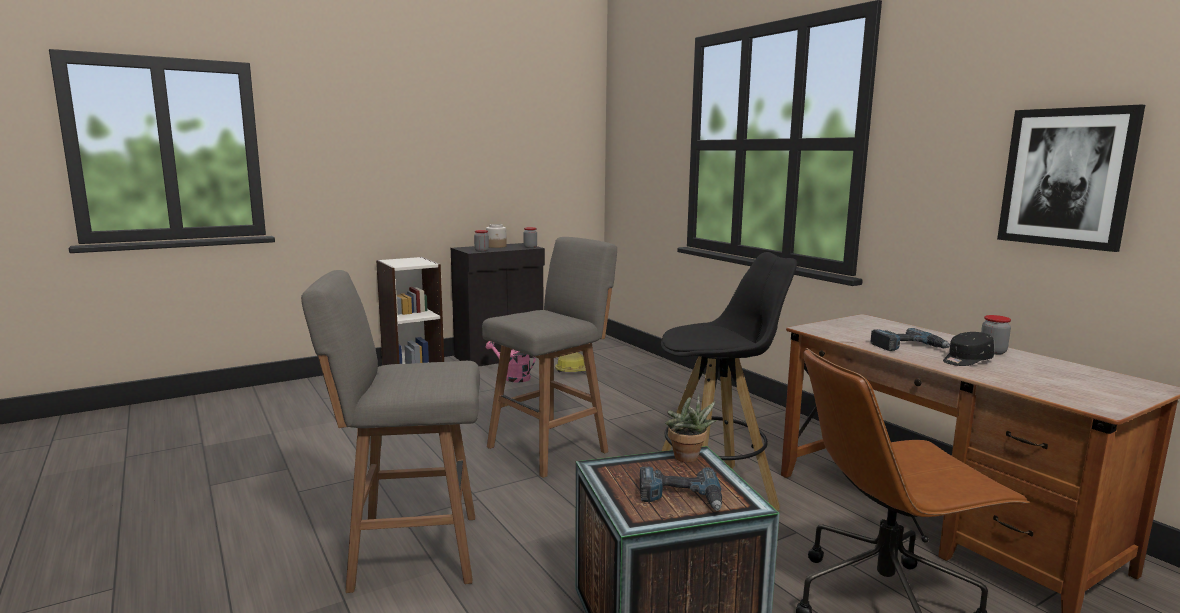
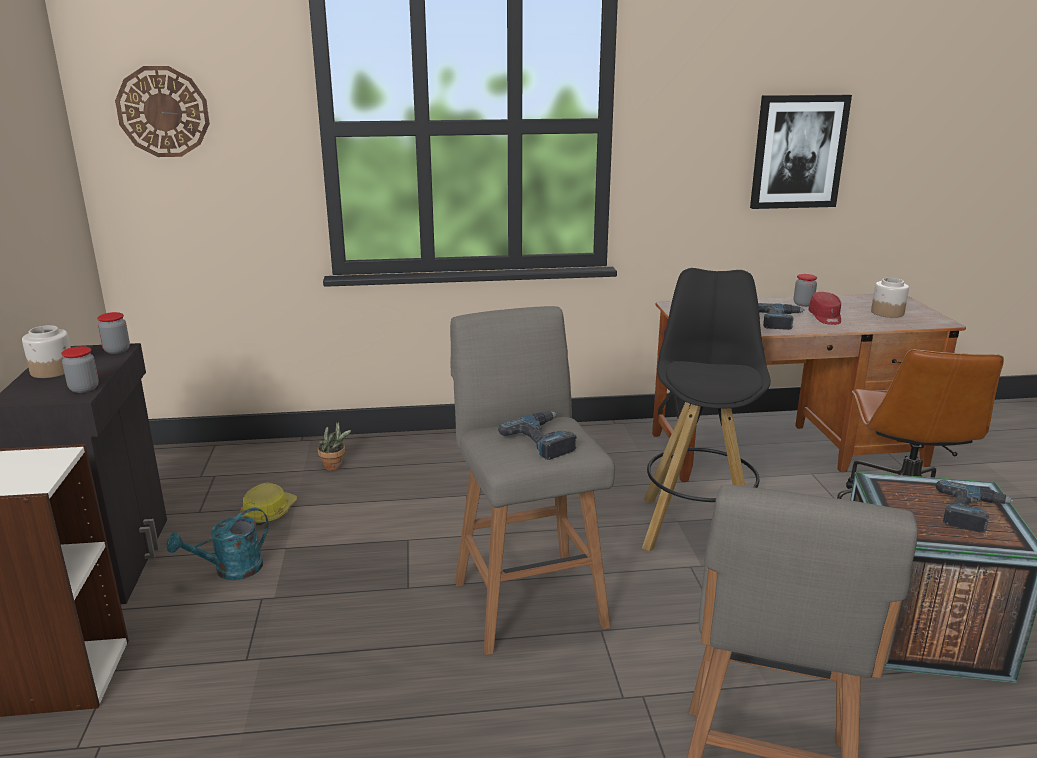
camera: 65 degrees left, 10 degrees up
(512, 377) = (230, 571): pink watering can -> turquoise watering can
(538, 318) = (544, 440): none -> power drill
(633, 134) = (163, 112): none -> wall clock
(688, 459) = (887, 488): potted plant -> potted plant (335, 466)
(966, 360) = (825, 317): black cap -> red cap
(1063, 383) = (887, 313): none -> jar

